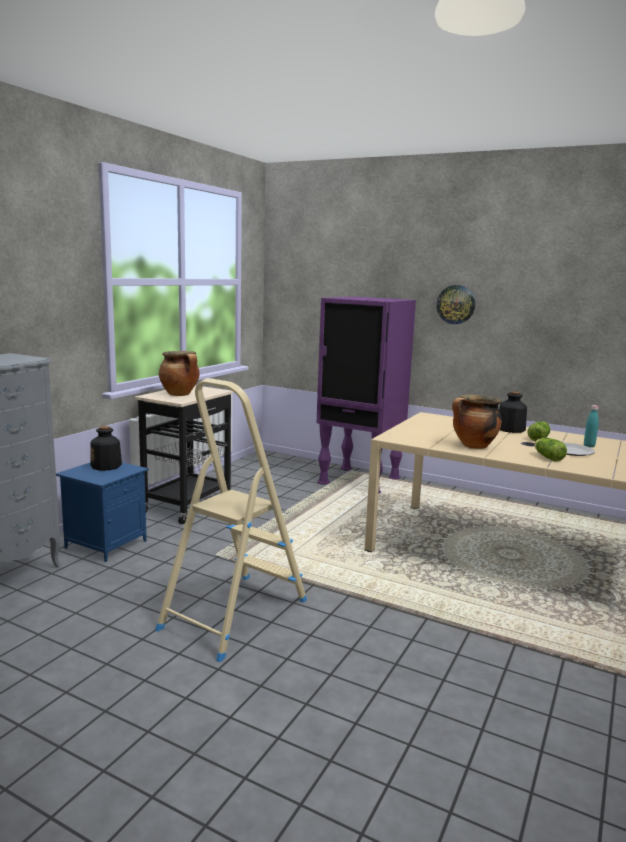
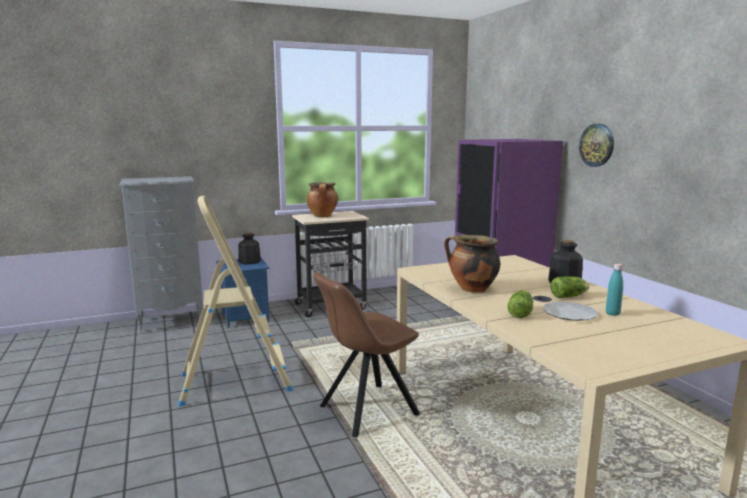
camera: 40 degrees right, 0 degrees up
(400, 591) = (367, 410): none -> brown chair

